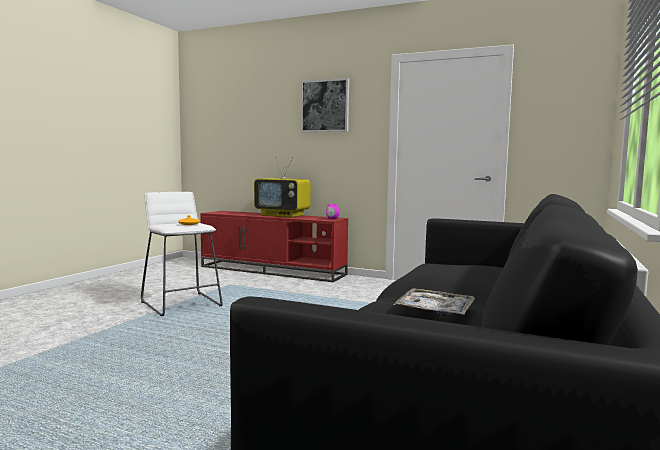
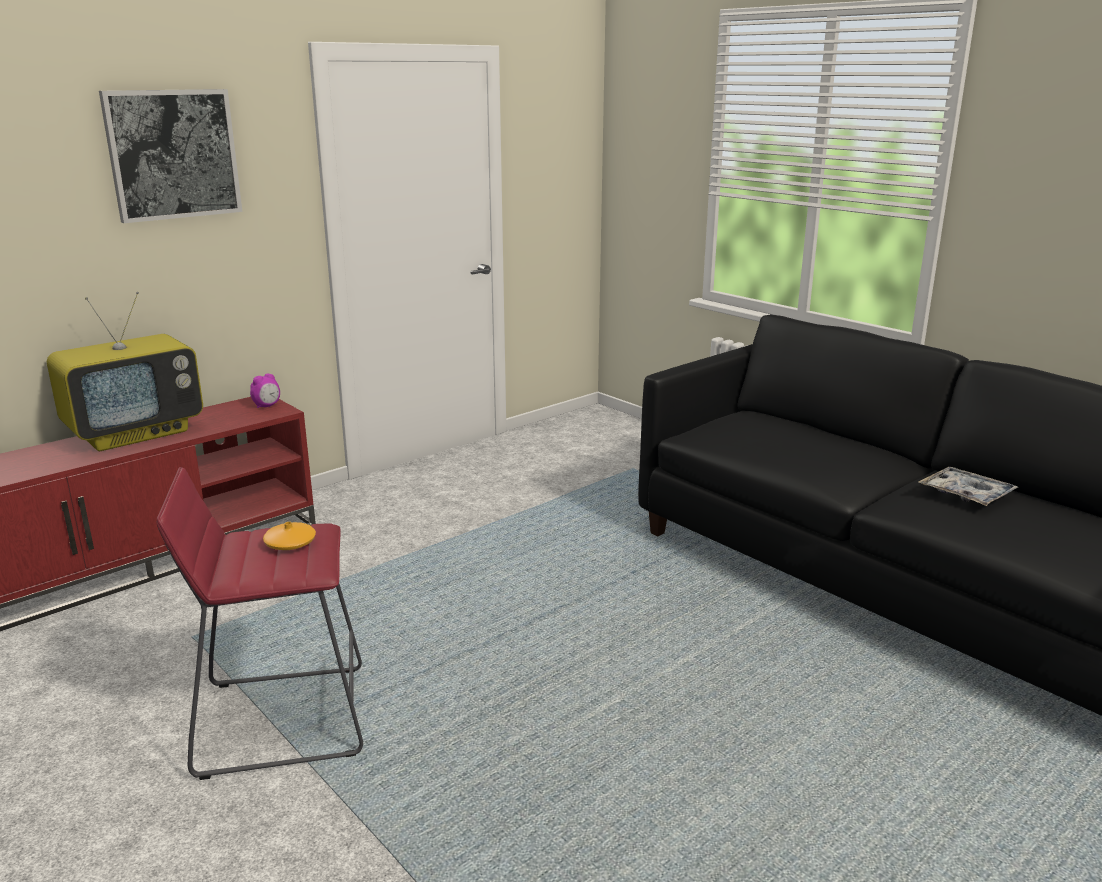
camera: 65 degrees left, 15 degrees up
(181, 304) = (282, 719): white stool -> red stool

